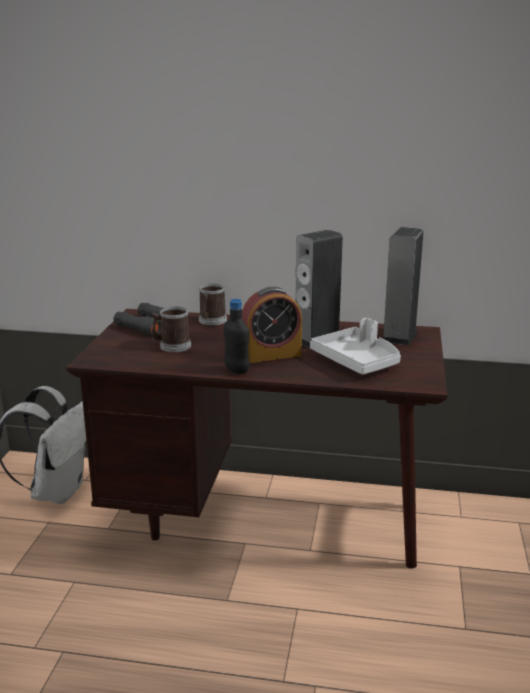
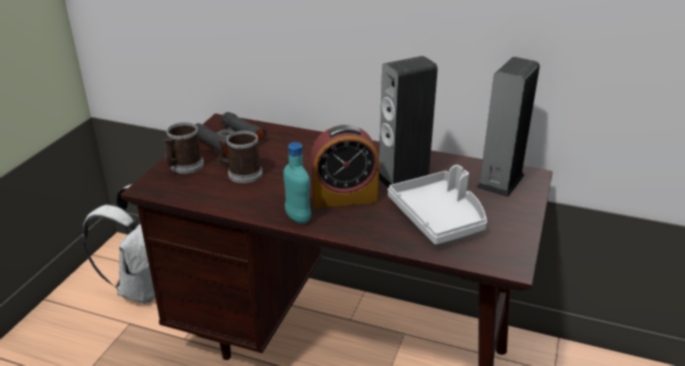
camera: 10 degrees right, 10 degrees up
(211, 321) = (296, 139): mug -> mug (184, 166)
(236, 370) = (298, 218): black bottle -> turquoise bottle

